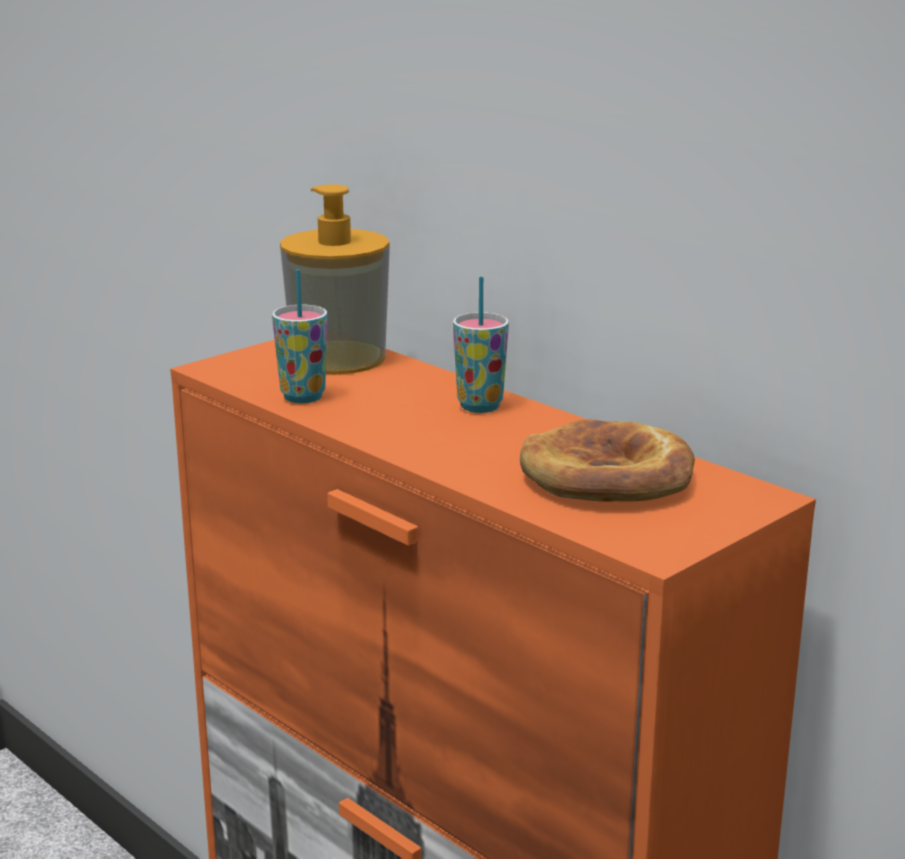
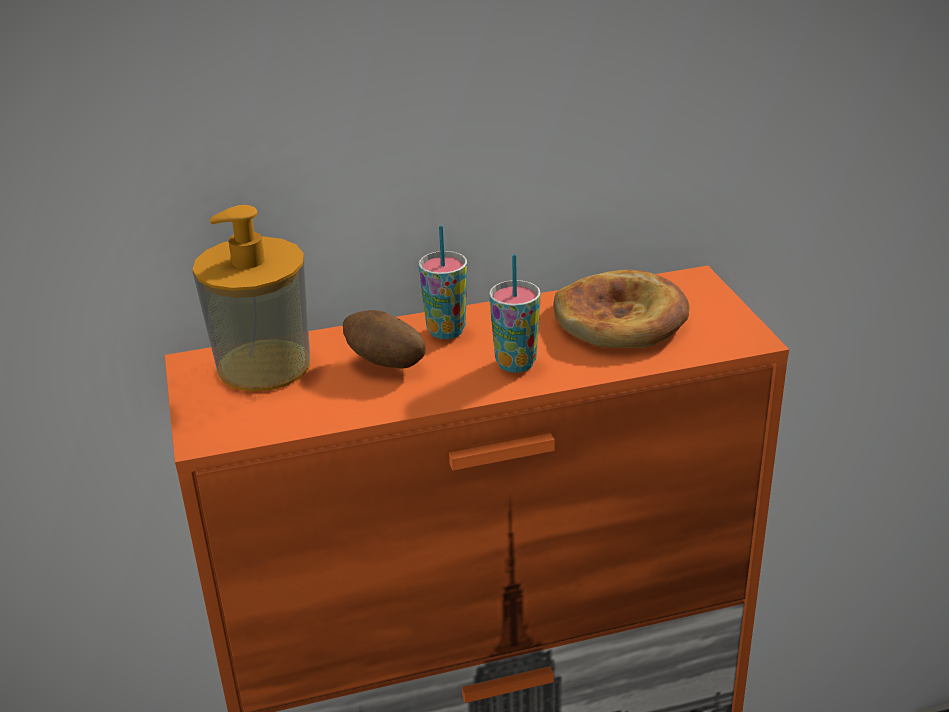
camera: 60 degrees left, 10 degrees up
(303, 397) = (339, 405): cup -> cup (516, 363)
(391, 397) = (385, 363): none -> potato

